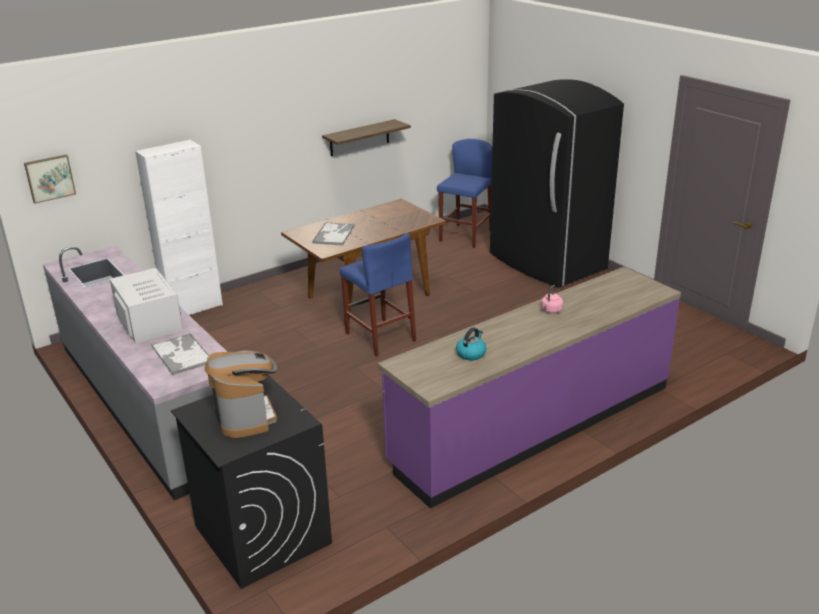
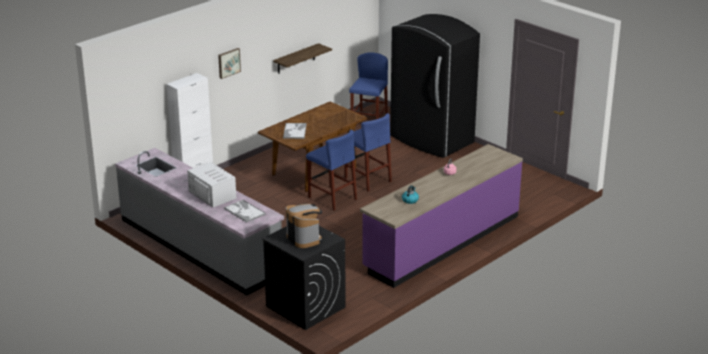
camera: 10 degrees left, 0 degrees up
(49, 178) = (118, 106): picture -> picture (228, 62)
(441, 312) = (367, 180): none -> blue stool

